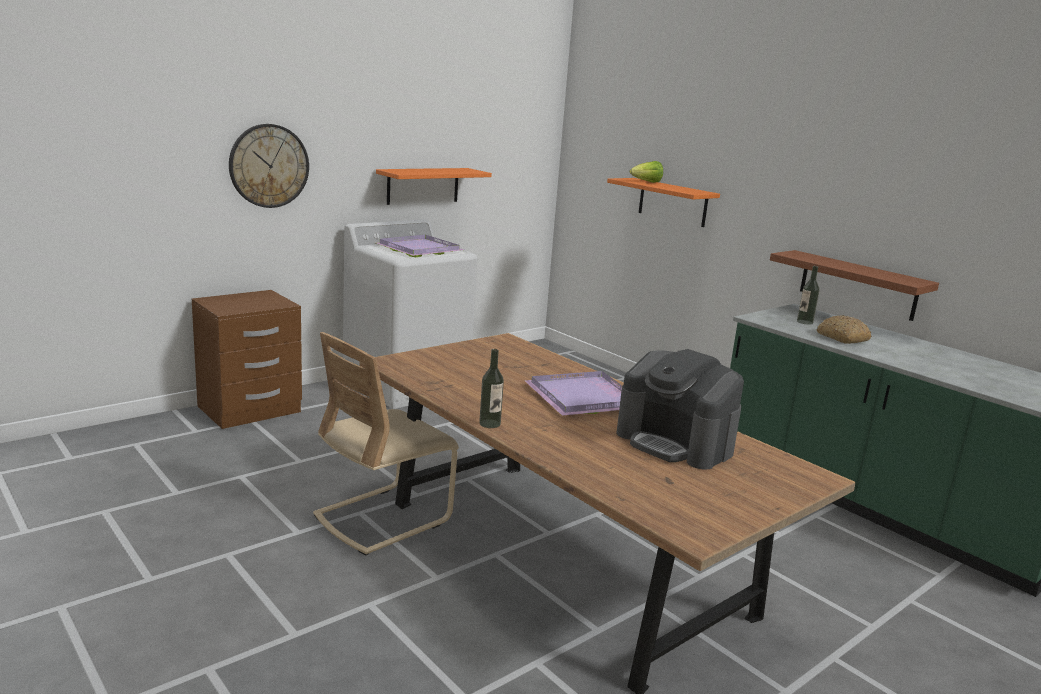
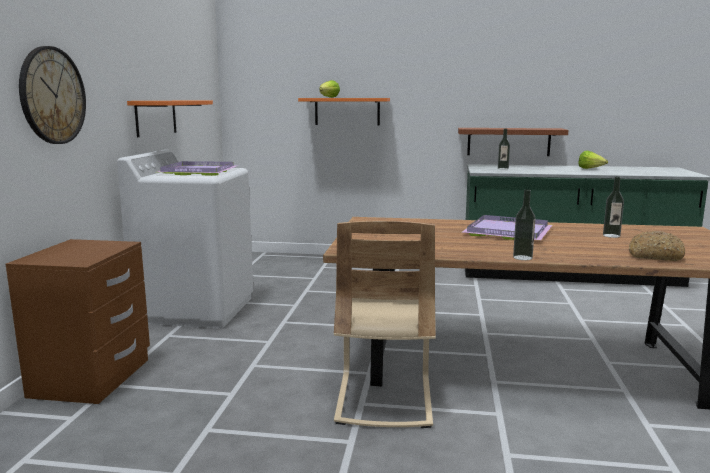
camera: 40 degrees left, 5 degrees down
(675, 442) = (611, 235): coffee machine -> bottle
(842, 338) = (539, 170): bread -> bread (654, 256)
(934, 357) = (591, 169): none -> lettuce

